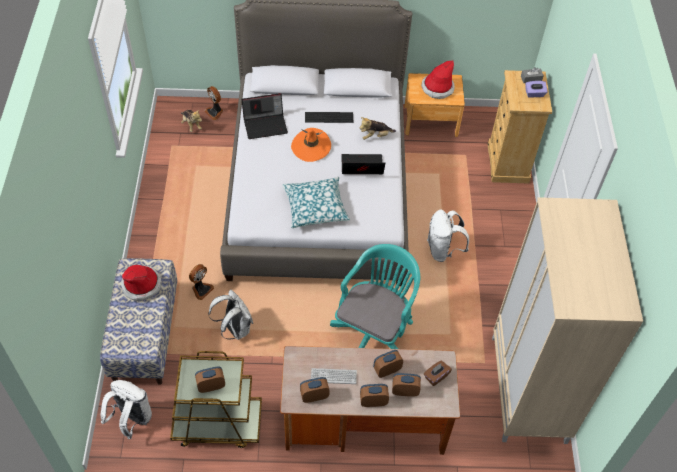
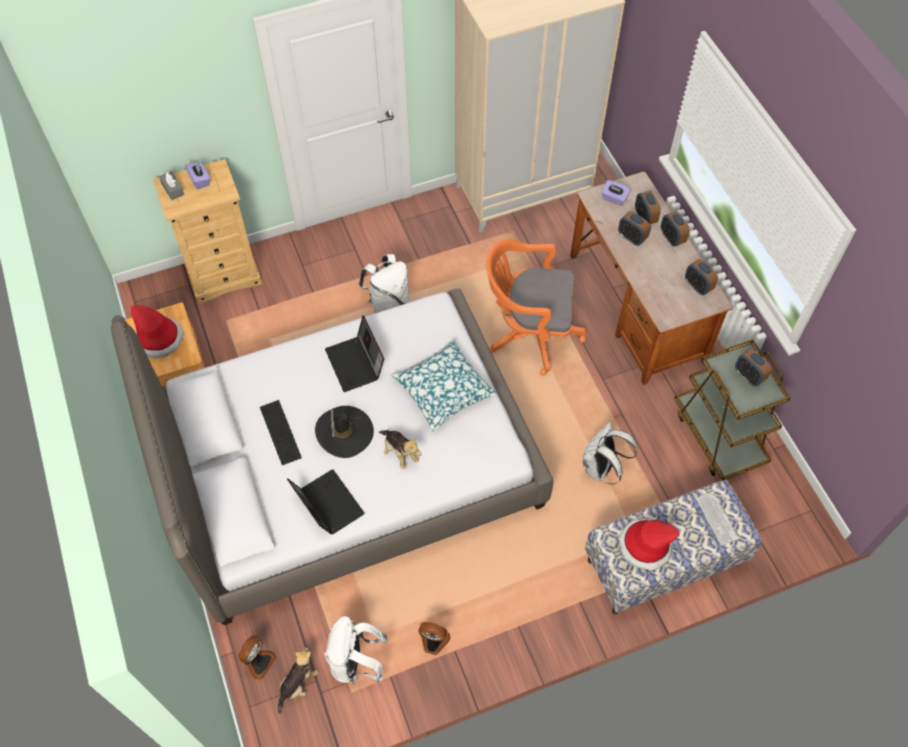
camera: 110 degrees left, 5 degrees up
(131, 419) = (767, 521): white backpack -> white backpack (357, 662)
(201, 289) = (569, 530): fan -> fan (433, 641)
(311, 146) = (344, 432): orange hat -> black hat
(333, 376) = (667, 278): keyboard -> keyboard (716, 518)
(374, 331) = (529, 333): turquoise office chair -> orange office chair
(375, 136) = (293, 367): plush toy -> plush toy (399, 452)
(436, 376) = (614, 198): brown tissue box -> purple tissue box

